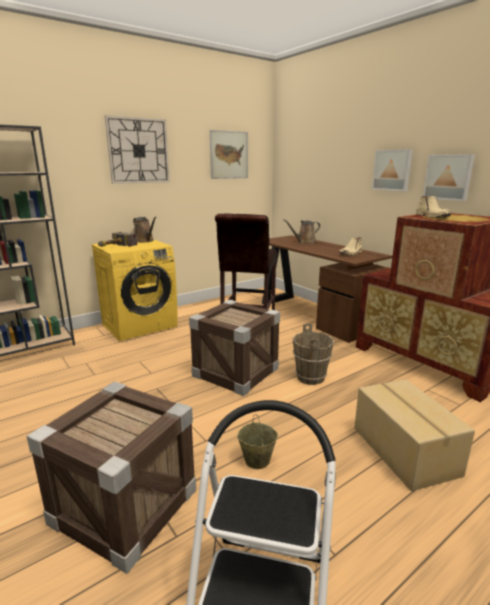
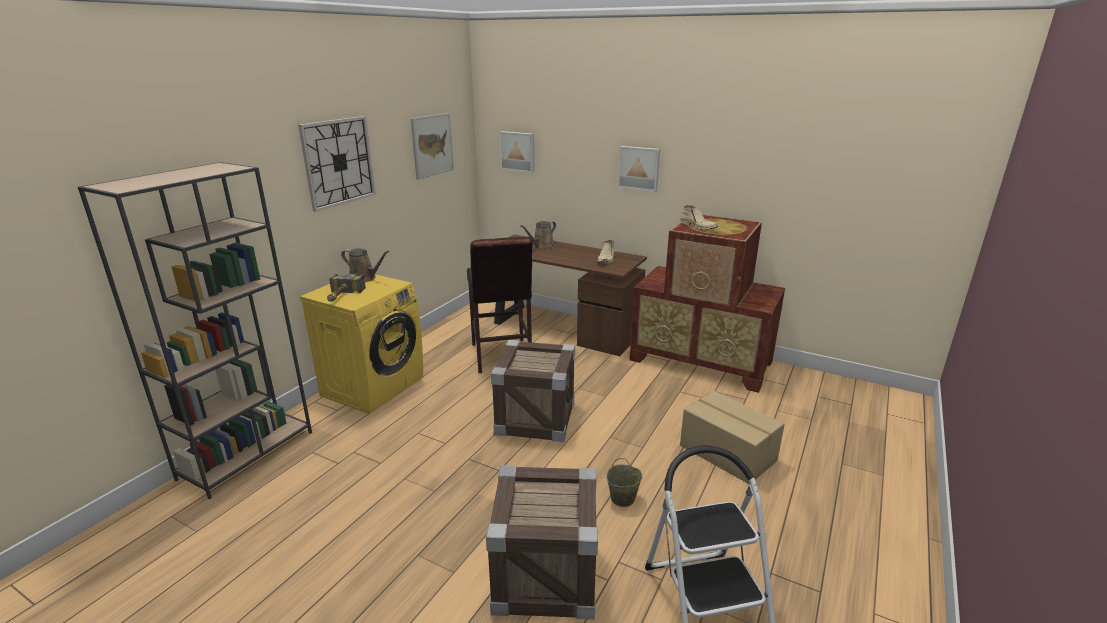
camera: 25 degrees left, 5 degrees up
(311, 377) = (611, 405): brown bucket -> none
(448, 177) = (699, 180): picture -> picture (518, 151)

